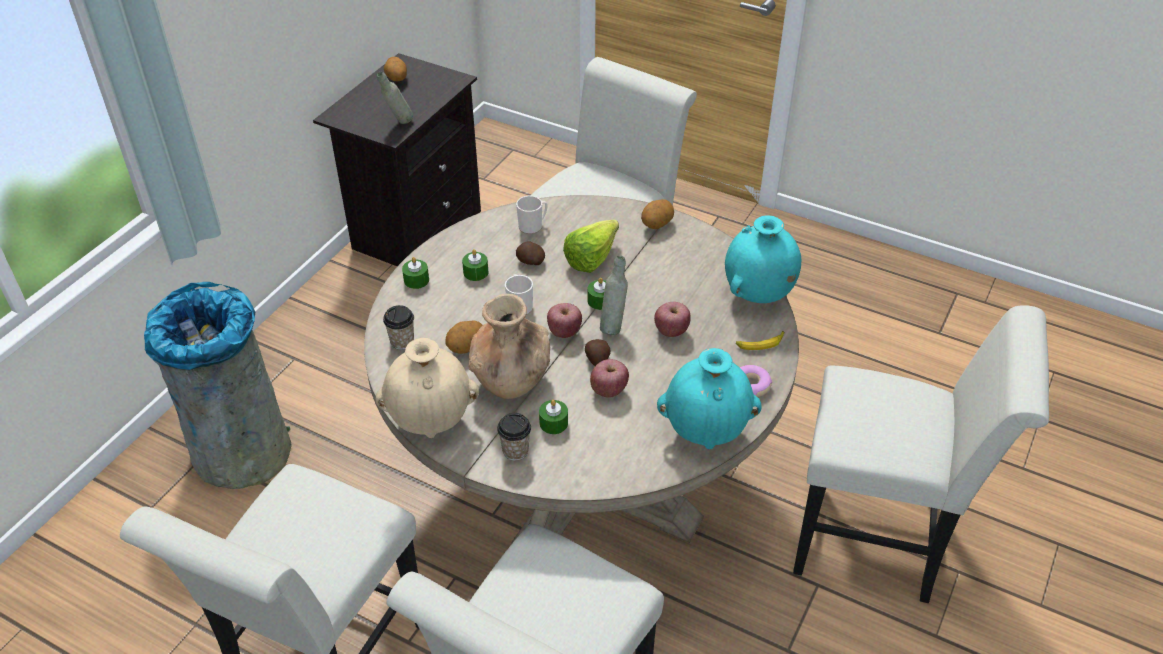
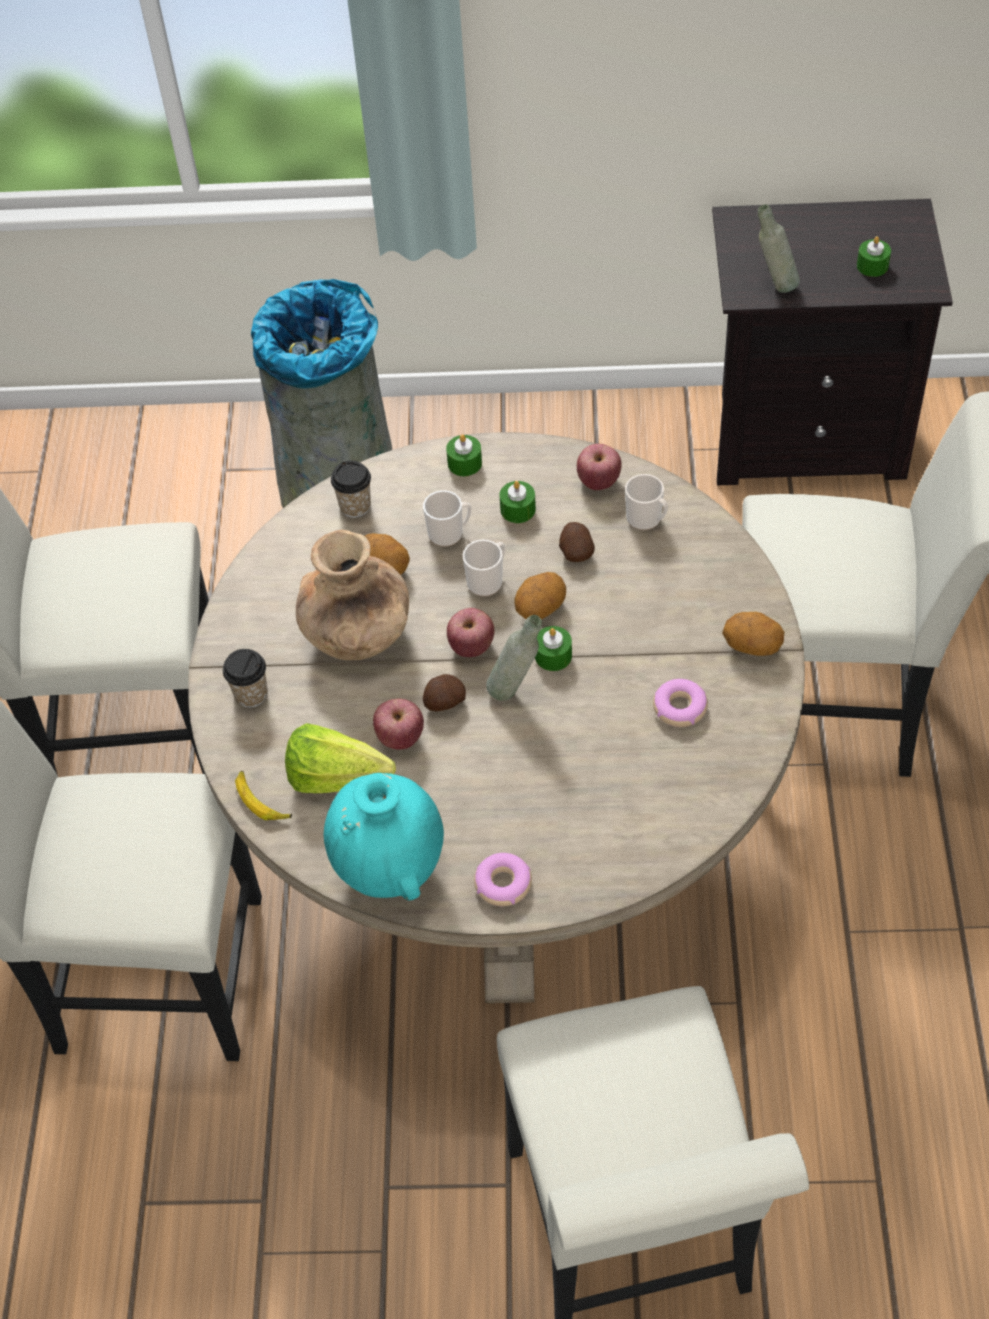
camera: 65 degrees right, 10 degrees up
(396, 79) = (868, 230): potato -> potato (540, 608)
(432, 422) = (250, 598): beige vase -> none
(466, 308) = (449, 533): none -> mug
(553, 423) = (314, 709): green candle -> green candle (872, 265)
(596, 257) = (635, 612): lettuce -> lettuce (345, 781)
(671, 331) = (548, 755): apple -> apple (599, 481)
(677, 267) = (679, 708): none -> donut
(757, 295) = (687, 823): turquoise vase -> none
(760, 343) = (590, 863): banana -> banana (261, 801)

